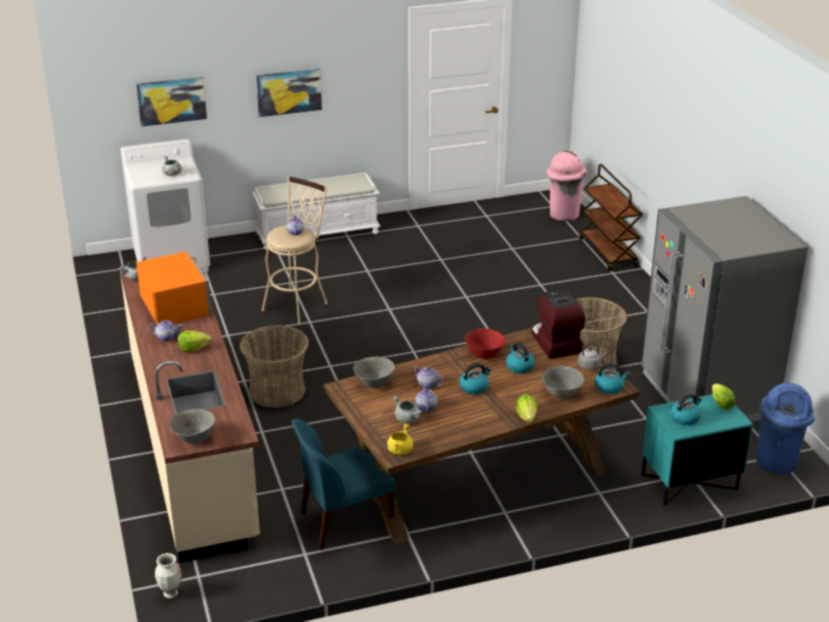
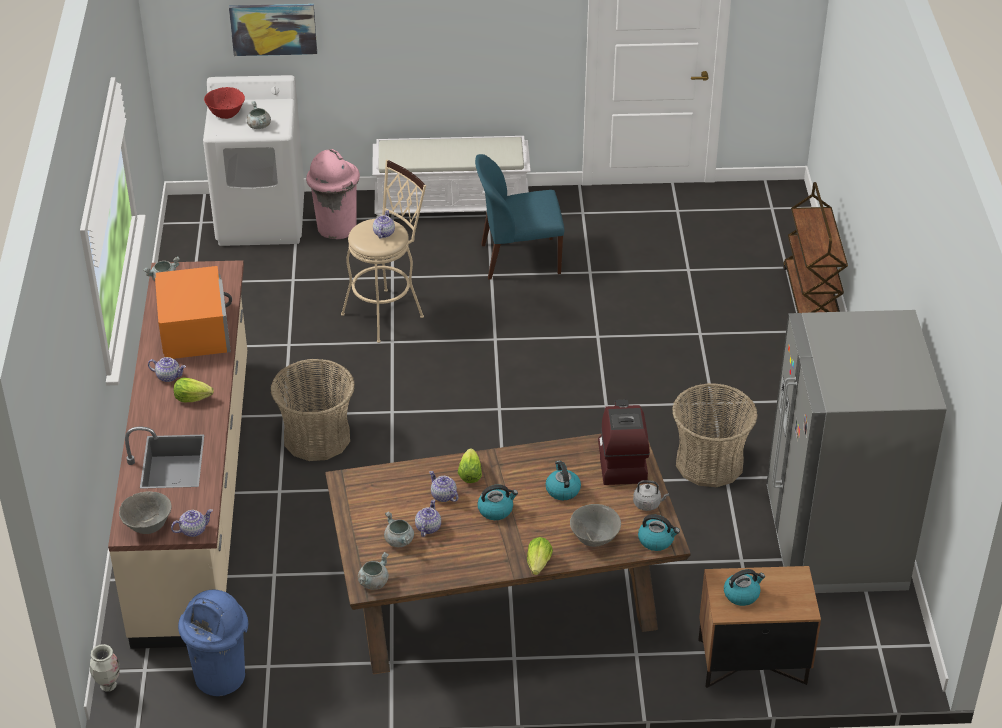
camera: 15 degrees right, 10 degrees up
(235, 435) = (193, 530): none -> teapot
(289, 92) = (425, 31): picture -> none
(344, 522) = (326, 633): blue chair -> blue chair (518, 259)
(374, 384) = (383, 482): grey bowl -> none
(400, 450) = (373, 582): yellow cooking pot -> grey cooking pot
(484, 355) = (528, 464): red bowl -> red bowl (226, 114)
(563, 214) = (780, 224): pink trash can -> pink trash can (336, 227)
(689, 483) = (752, 663): turquoise nightstand -> brown nightstand
(721, 404) = (796, 583): lettuce -> lettuce (470, 474)
(777, 462) = (875, 656): blue trash can -> blue trash can (221, 677)

